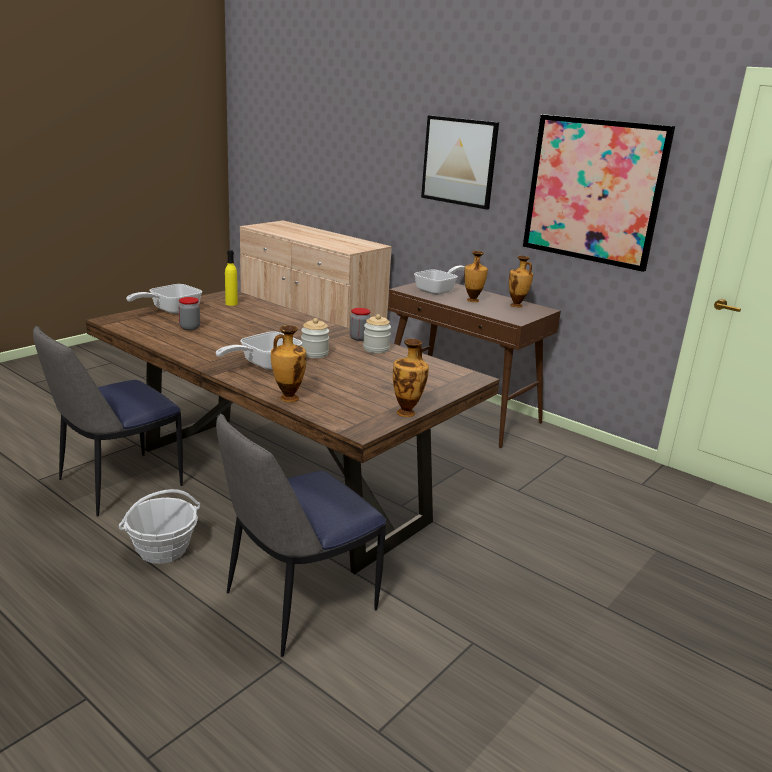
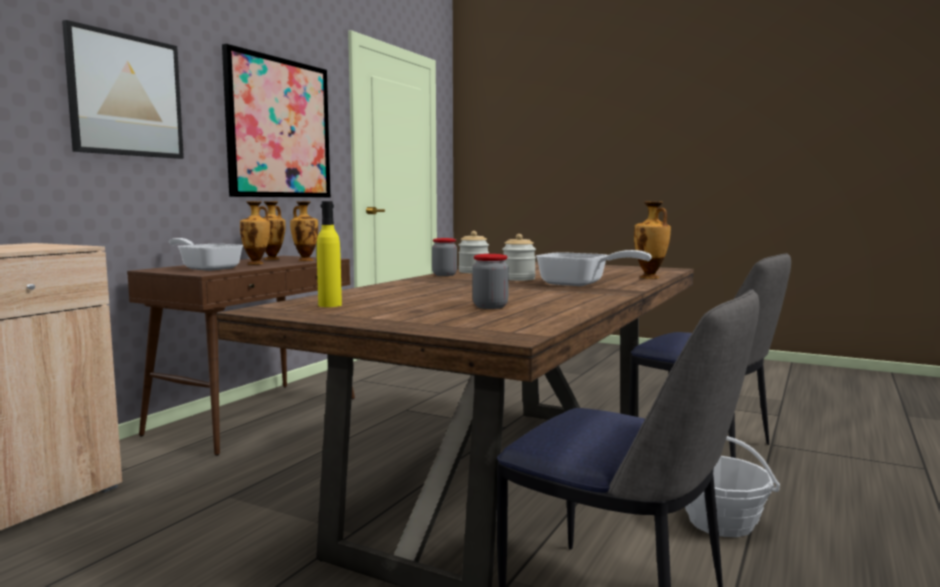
camera: 100 degrees left, 15 degrees down
(170, 310) = (404, 320): frying pan -> none
(407, 412) = (617, 266): vase -> vase (305, 260)

